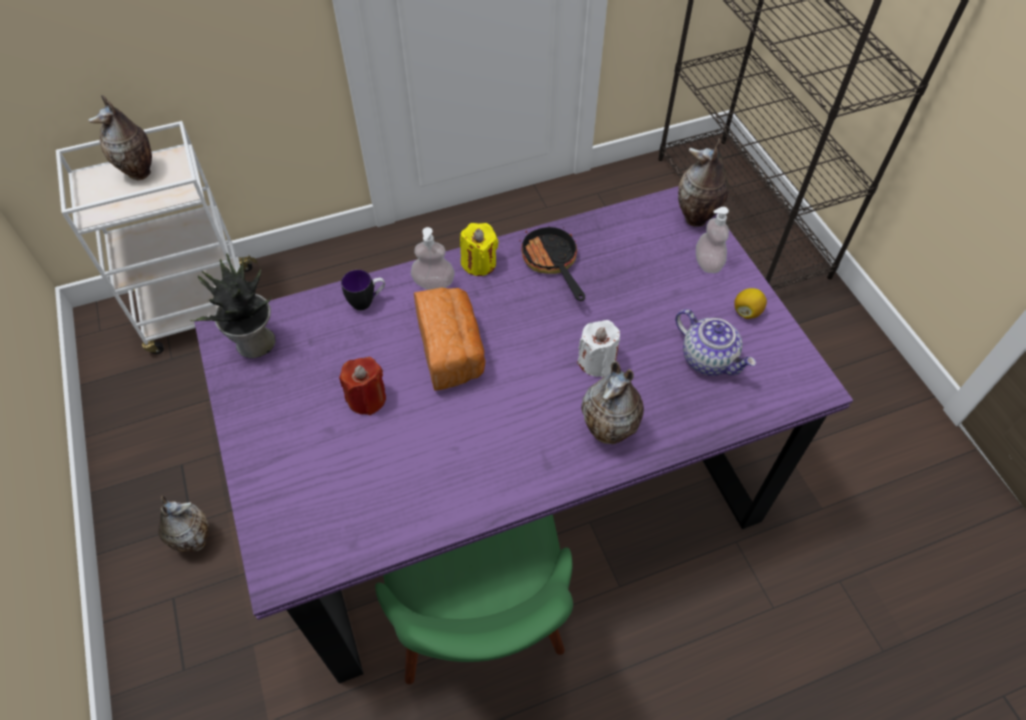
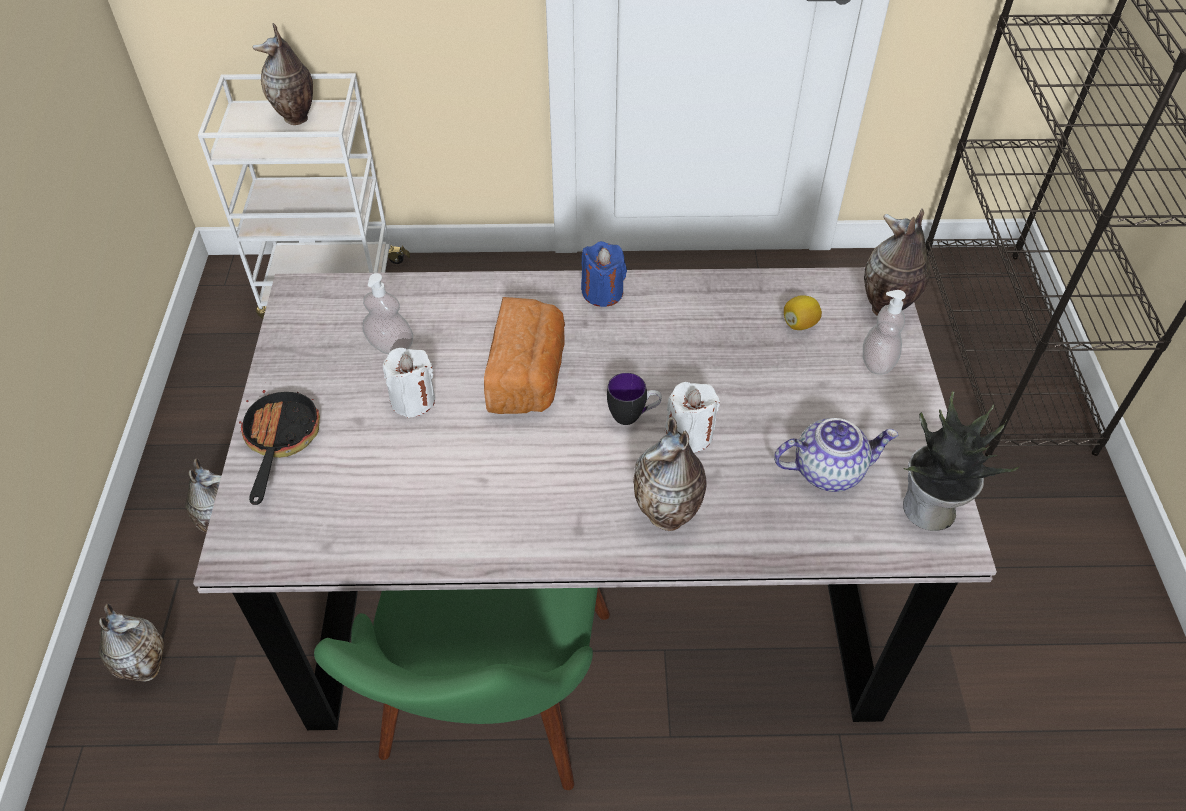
camera: 20 degrees right, 5 degrees down
(178, 680) = (146, 666): none -> vase
(255, 343) = (324, 312): potted plant -> potted plant (928, 510)
(367, 302) = (461, 301): mug -> mug (633, 416)
(367, 398) = (413, 400): red candle -> white candle
(433, 283) = (542, 300): soap dispenser -> soap dispenser (390, 345)
(479, 263) = (602, 292): yellow candle -> blue candle
(513, 483) = (592, 576): purple dining table -> grey dining table
(552, 263) = (686, 313): frying pan -> frying pan (280, 441)
(709, 359) = (828, 470): teapot -> teapot turned 75 degrees counterclockwise
(747, 311) = (902, 430): lemon -> lemon (799, 324)

